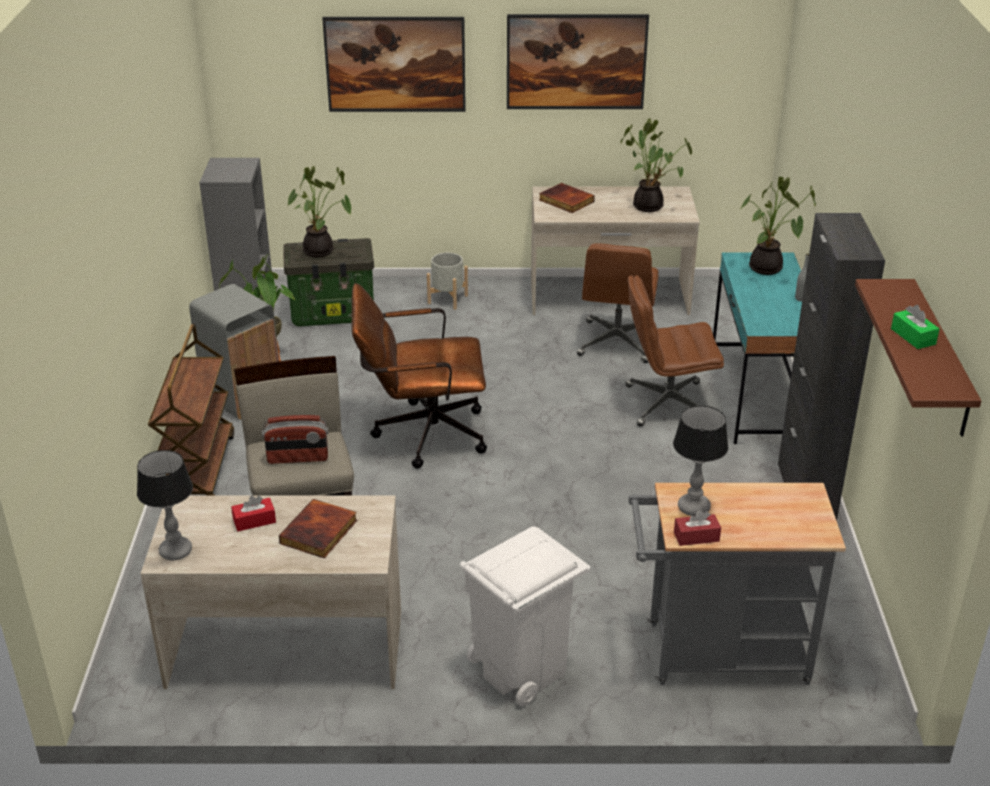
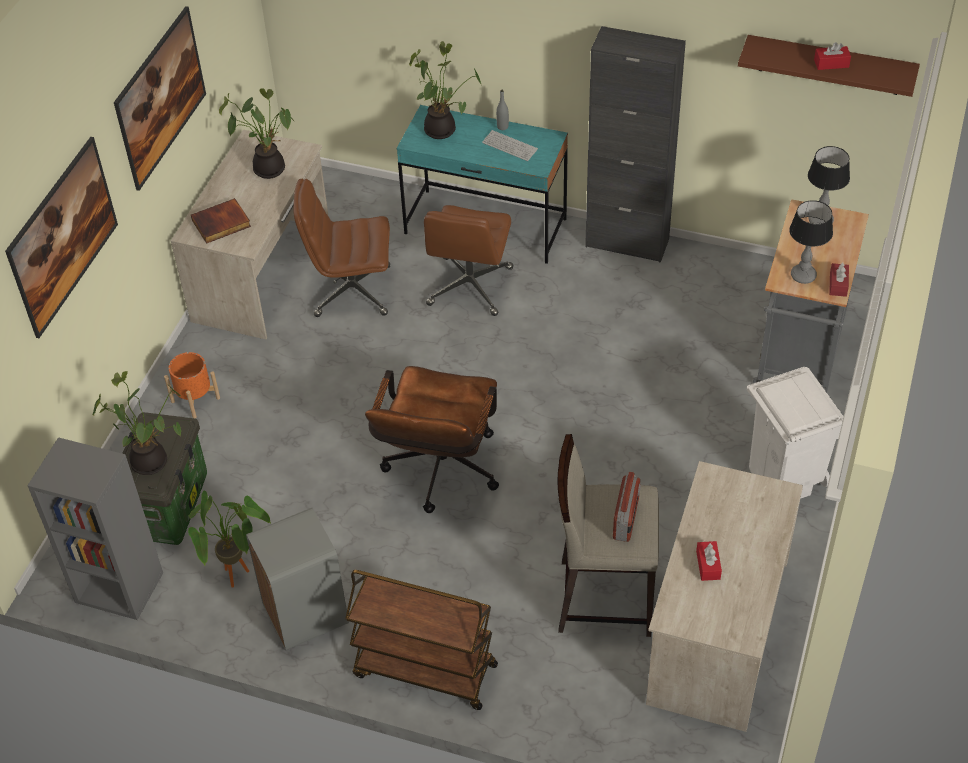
camera: 70 degrees left, 15 degrees up
(176, 552) = (737, 628): table lamp -> table lamp (821, 221)
(320, 532) = (737, 521): book -> none
(447, 299) = (195, 400): grey planter -> orange planter
(617, 342) = (351, 291): brown office chair -> brown office chair turned 150 degrees clockwise
(775, 307) = (509, 146): none -> keyboard
(913, 336) = (831, 63): green tissue box -> red tissue box

